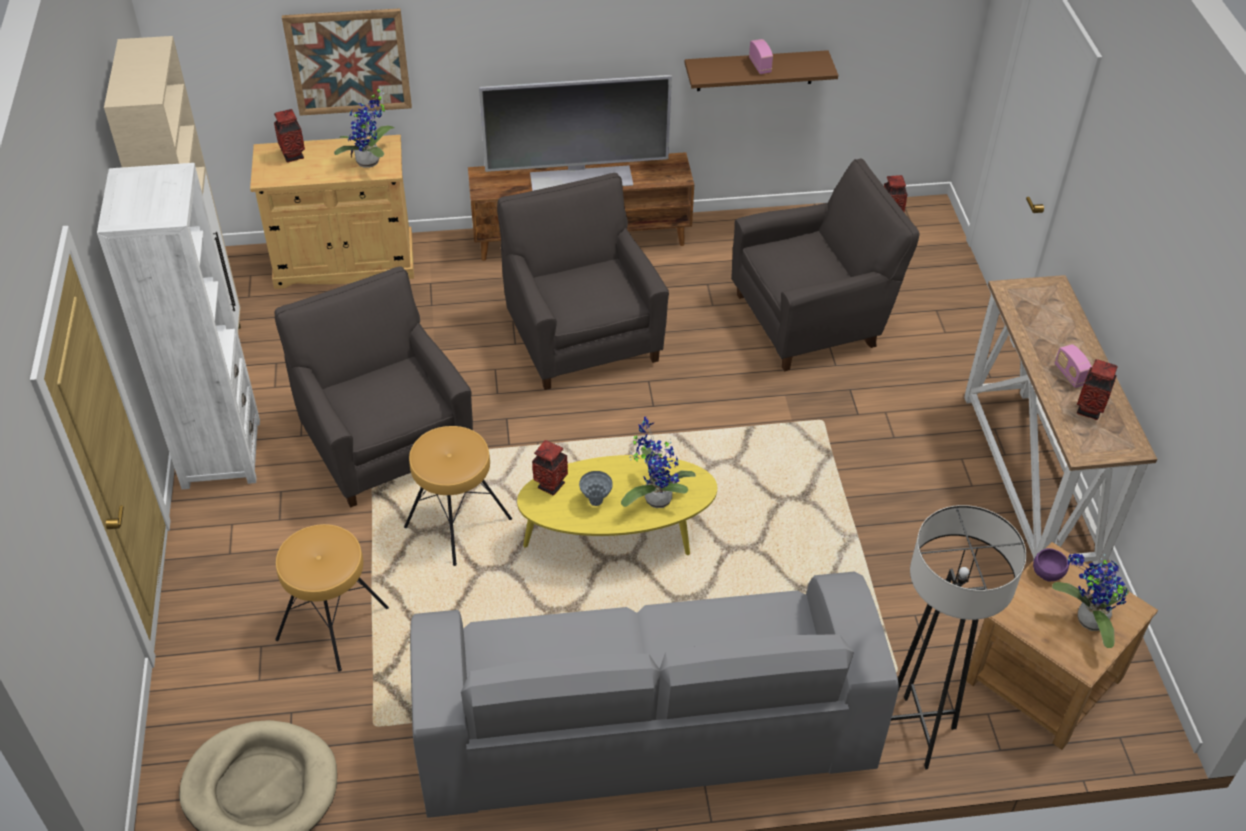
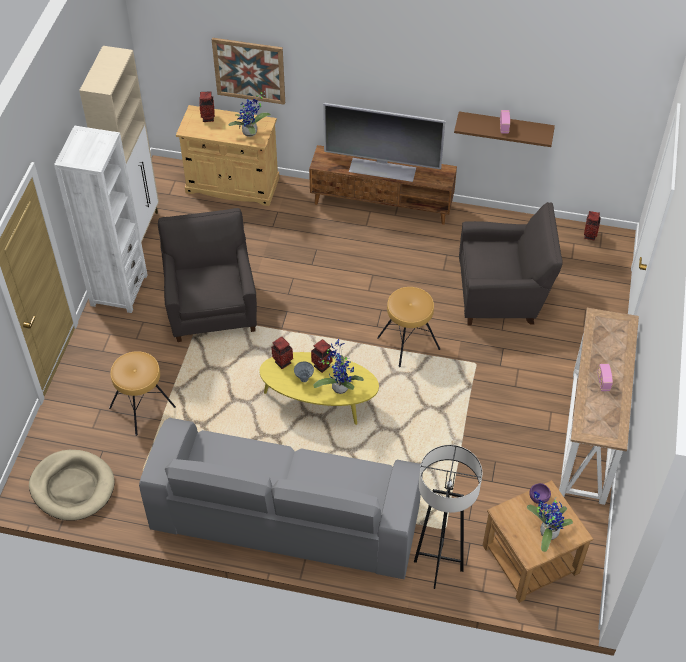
camera: 20 degrees right, 5 degrees up
(457, 523) = (233, 368): brown stool -> brown stool (408, 343)
(581, 336) = (353, 269): grey armchair -> none
(1089, 410) = (602, 407): vase -> vase (322, 366)

